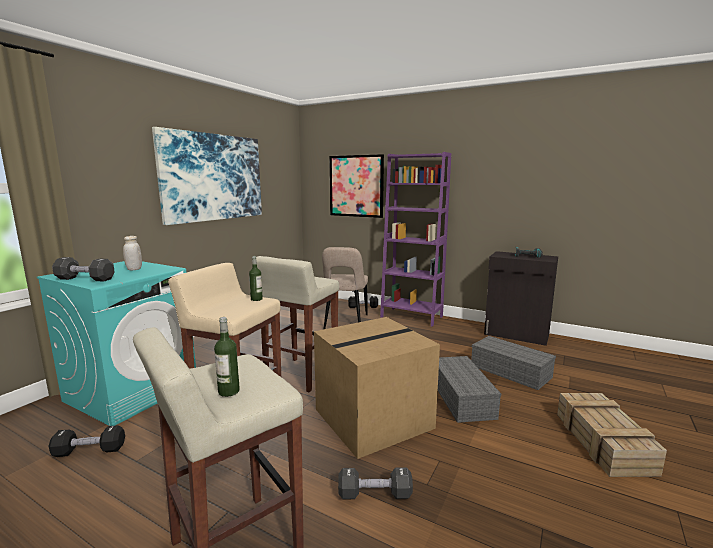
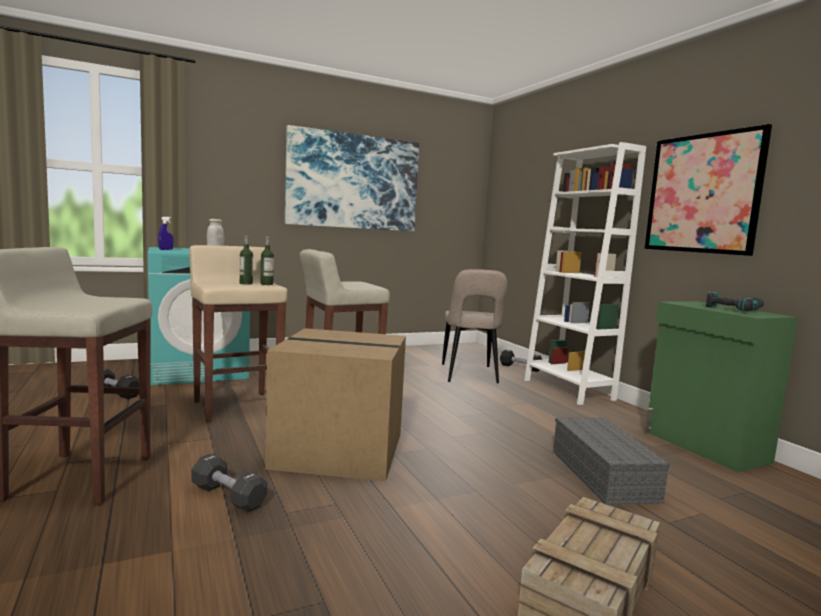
camera: 35 degrees right, 5 degrees down
(85, 279) = (166, 249): black dumbbell -> blue spray bottle
(229, 391) = (65, 303): bottle -> bottle (246, 283)
(345, 323) = (469, 375): beige chair -> beige chair turned 45 degrees counterclockwise
(356, 186) = (537, 202): picture -> picture (702, 193)
(411, 317) = (568, 390): purple bookcase -> white bookcase
(463, 398) = (473, 473): grey storage box -> none
(516, 335) = (705, 447): black cabinet -> green cabinet

